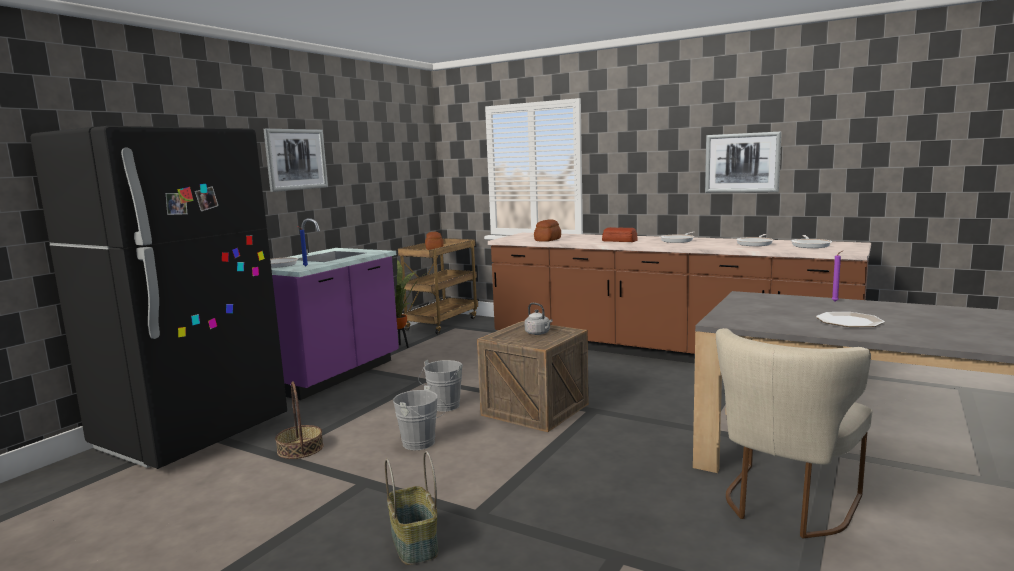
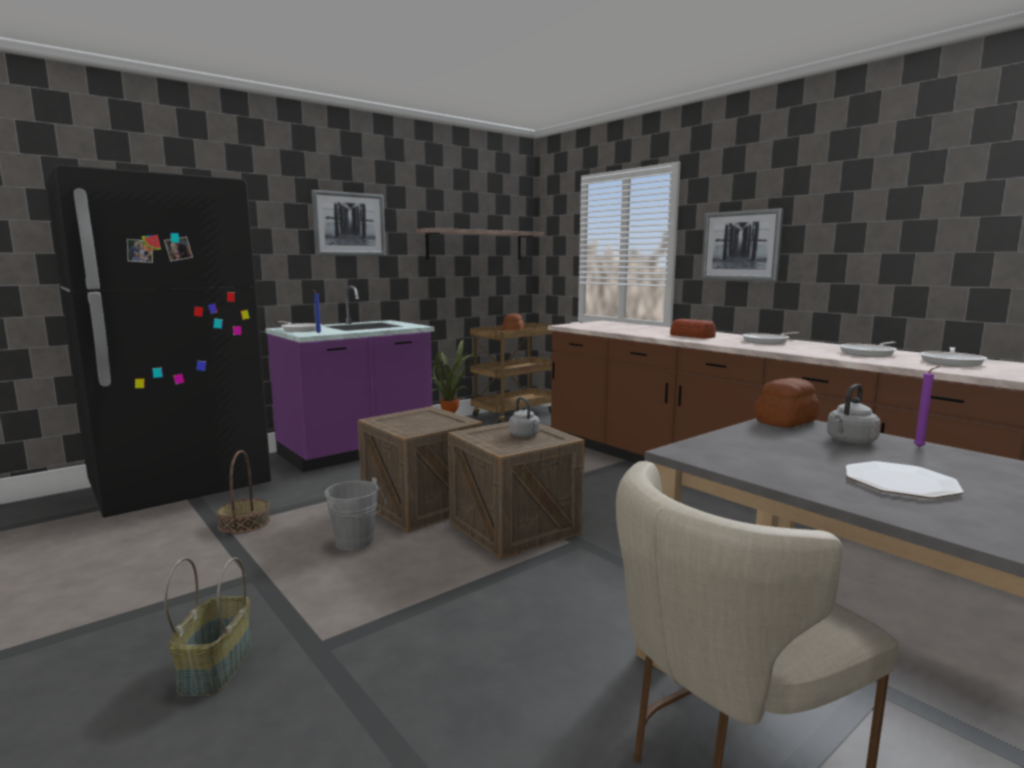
camera: 20 degrees right, 0 degrees up
(395, 171) = (475, 245): none -> shelf
(443, 407) = (422, 505): grey bucket -> crate
(547, 240) = (611, 329): bread -> bread (784, 421)
(742, 163) = (876, 242): picture -> picture (740, 246)
(797, 303) = (850, 441): none -> grey kettle

